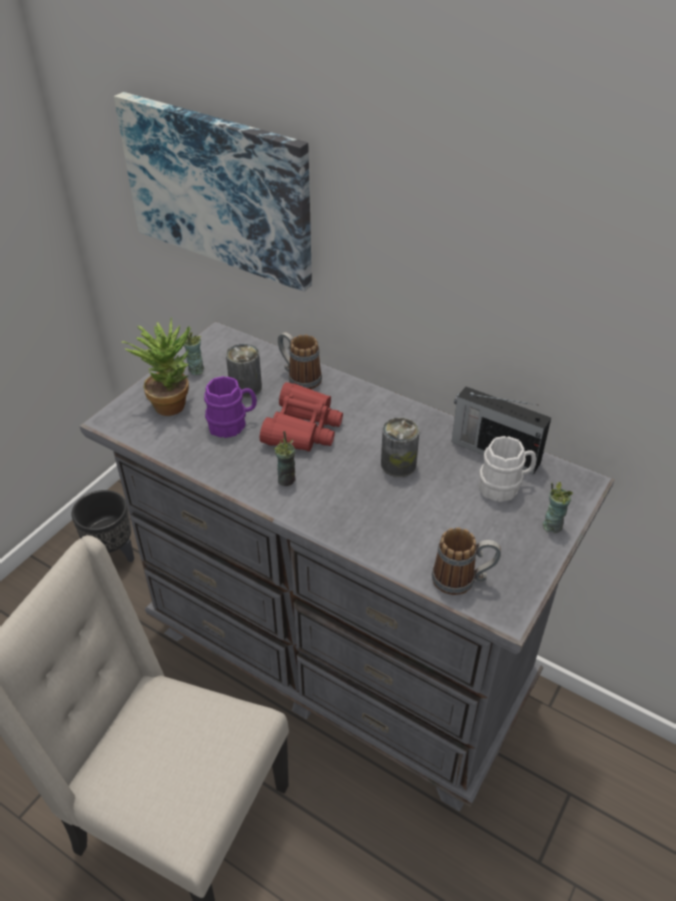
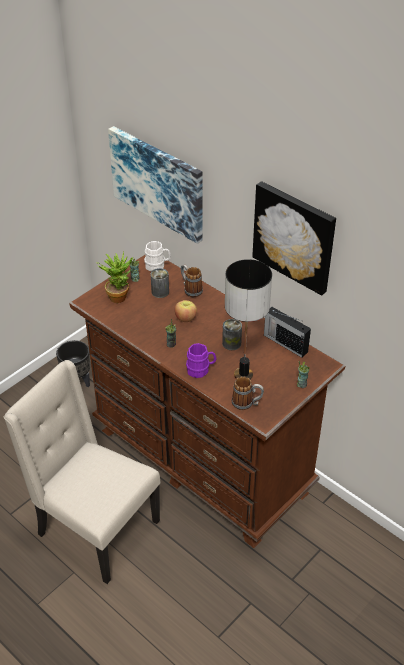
camera: 10 degrees right, 0 degrees up
(232, 424) = (149, 311): purple mug -> purple mug (201, 370)
(302, 428) = (185, 318): red binoculars -> apple
(338, 662) = (202, 460): grey dresser -> brown dresser
(438, 522) = (243, 375): none -> table lamp
(504, 486) = (284, 362): white mug -> white mug (157, 266)
(513, 240) = (295, 236): none -> picture

